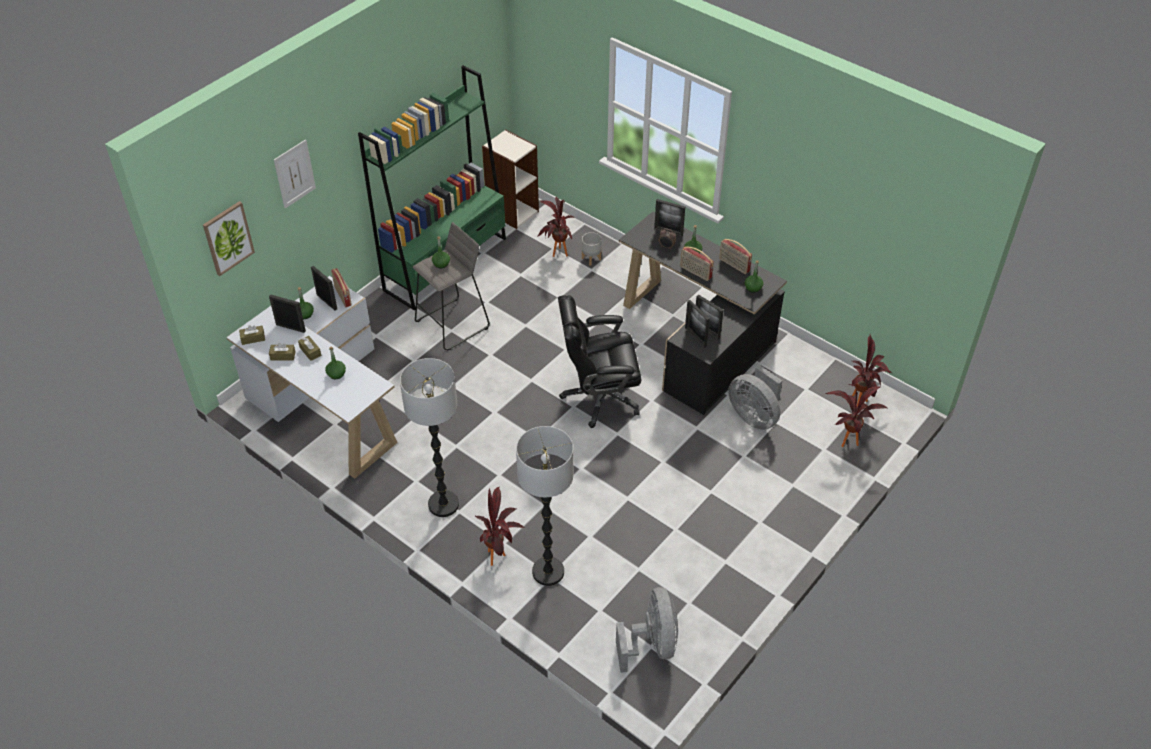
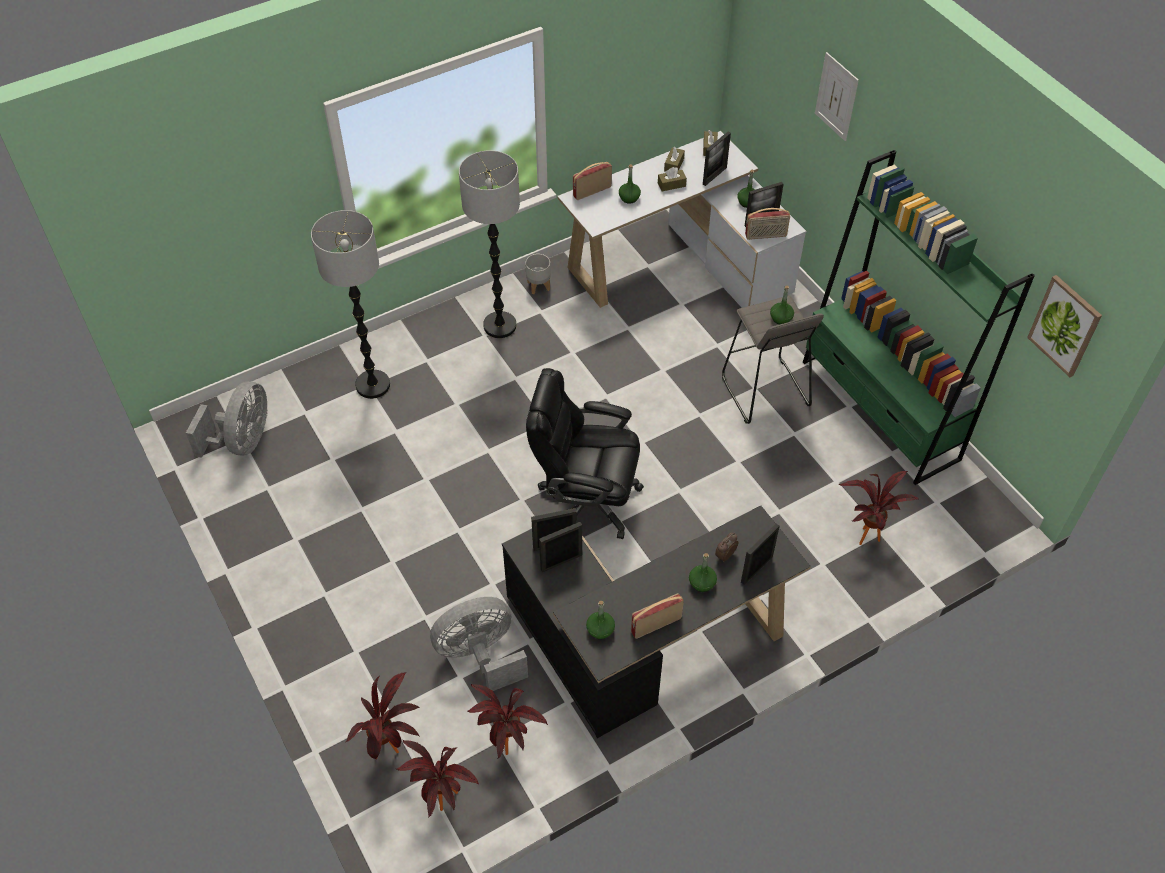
camera: 110 degrees right, 5 degrees up
(228, 238) = (768, 60): picture -> picture (1065, 325)
(500, 555) = (414, 354): potted plant -> potted plant (509, 748)
(512, 211) = (974, 507): bookcase -> none
(591, 258) = (846, 571): grey planter -> grey planter (538, 286)
(599, 397) = (586, 500): black office chair -> black office chair turned 90 degrees counterclockwise
(652, 644) = (243, 441): grey fan -> grey fan turned 90 degrees counterclockwise
(695, 272) = (658, 571): radio -> radio (591, 191)

